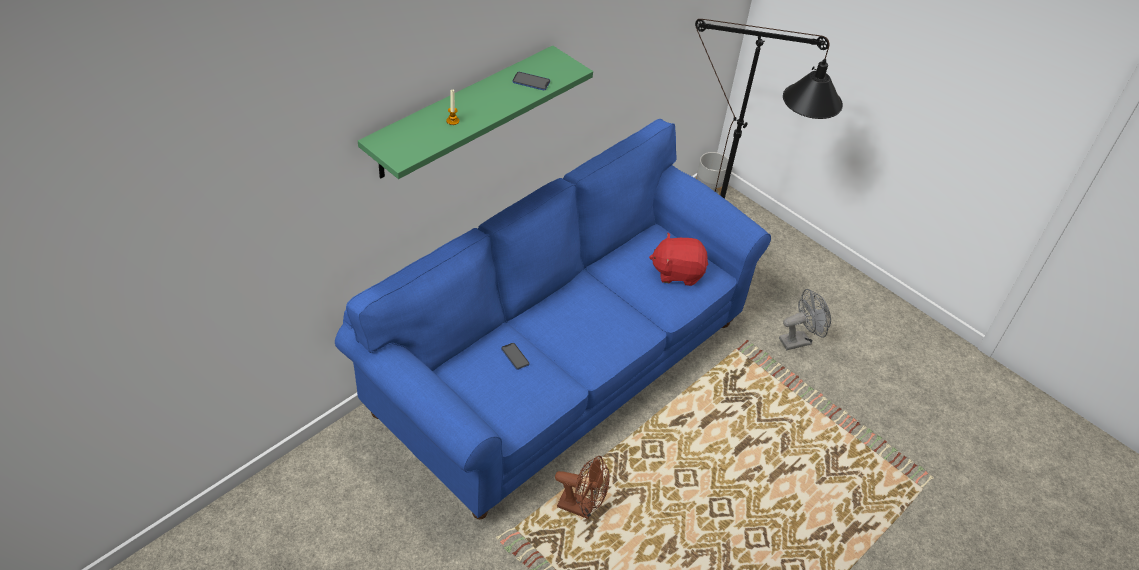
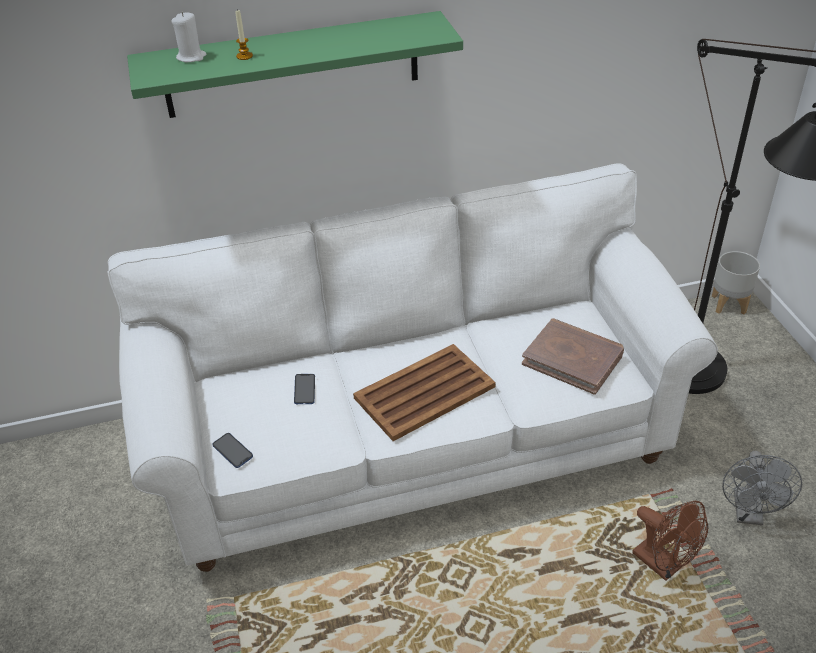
camera: 35 degrees right, 5 degrees down
(413, 131) = (191, 57): none -> white candle
(531, 82) = (375, 38): phone -> phone (232, 451)
(560, 368) = (412, 441): blue sofa -> white sofa
(582, 507) = (325, 607): brown fan -> brown fan (663, 565)
(596, 330) = (423, 393): none -> brown tray
(677, 272) = (573, 359): red plush toy -> brown book
(799, 340) = (749, 514): grey fan -> grey fan turned 90 degrees clockwise

